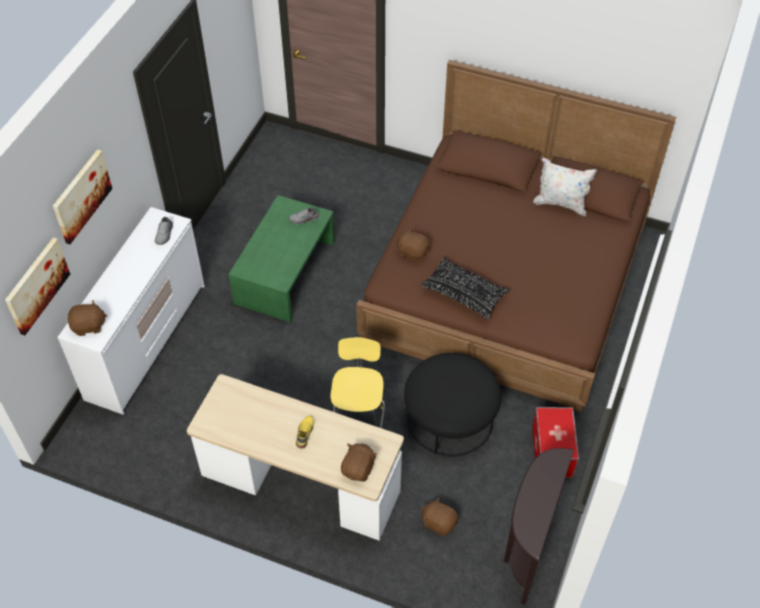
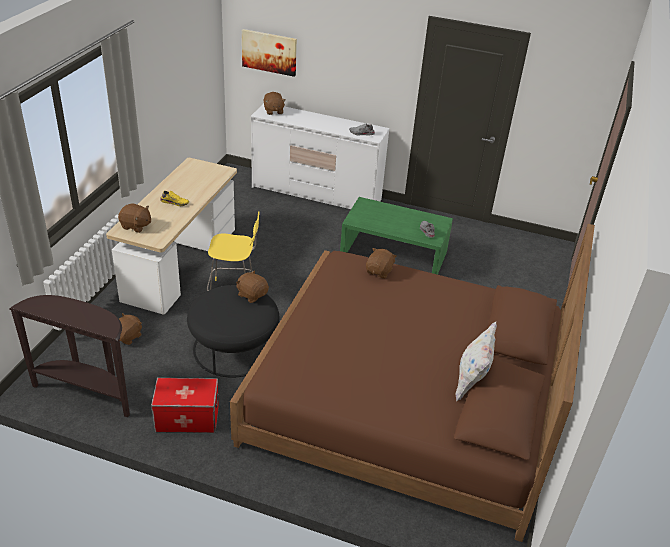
camera: 85 degrees right, 15 degrees down
(81, 196) = (333, 42): picture -> none
(431, 371) = (252, 295): none -> brown plush toy
(464, 294) = (329, 301): black pillow -> none

